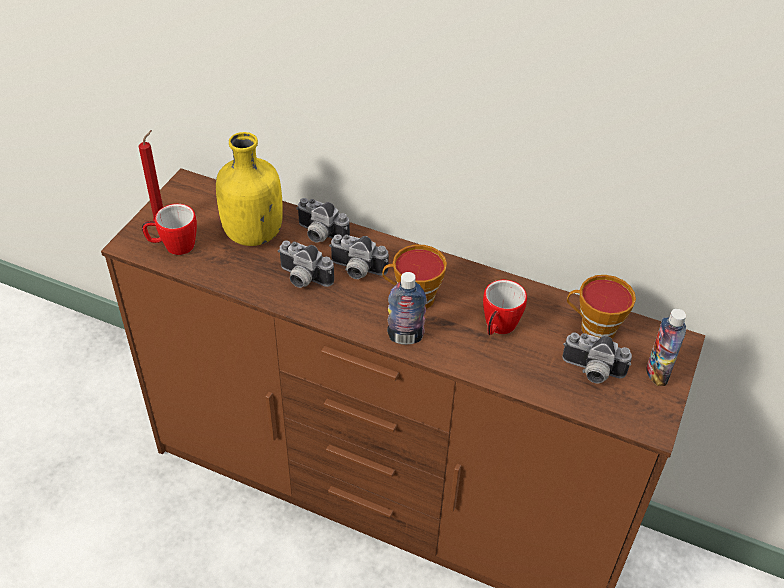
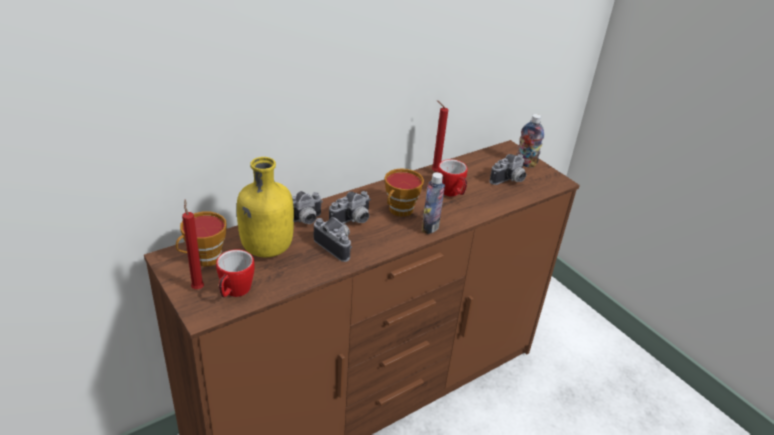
camera: 60 degrees left, 10 degrees down
(302, 279) = (337, 245): camera -> camera turned 105 degrees counterclockwise
(529, 292) = (434, 171): none -> red candle
(593, 328) = (479, 165): cup -> cup (204, 259)

